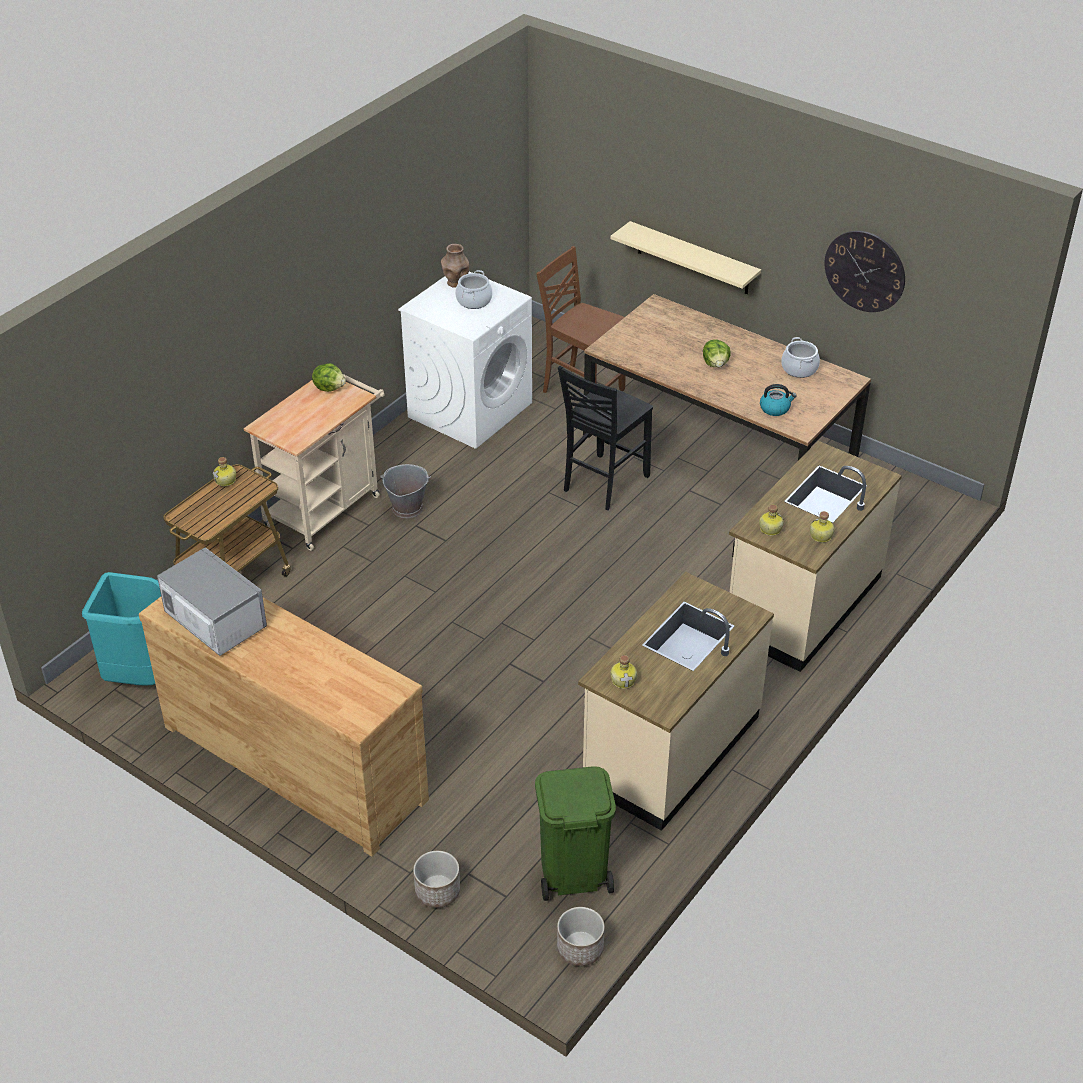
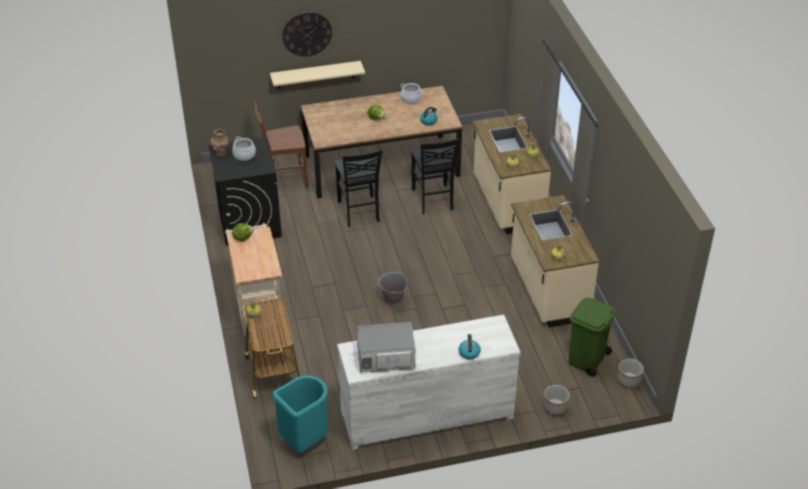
camera: 50 degrees left, 0 degrees up
(295, 761) = (426, 413): brown dresser -> white dresser
(305, 692) = (469, 352): none -> kettle
(407, 508) = (295, 283): grey bucket -> grey bucket (393, 300)
(470, 409) = (249, 222): white washing machine -> black washing machine
(713, 533) = (433, 200): none -> black chair
(865, 271) = (422, 32): wall clock -> wall clock (307, 34)

